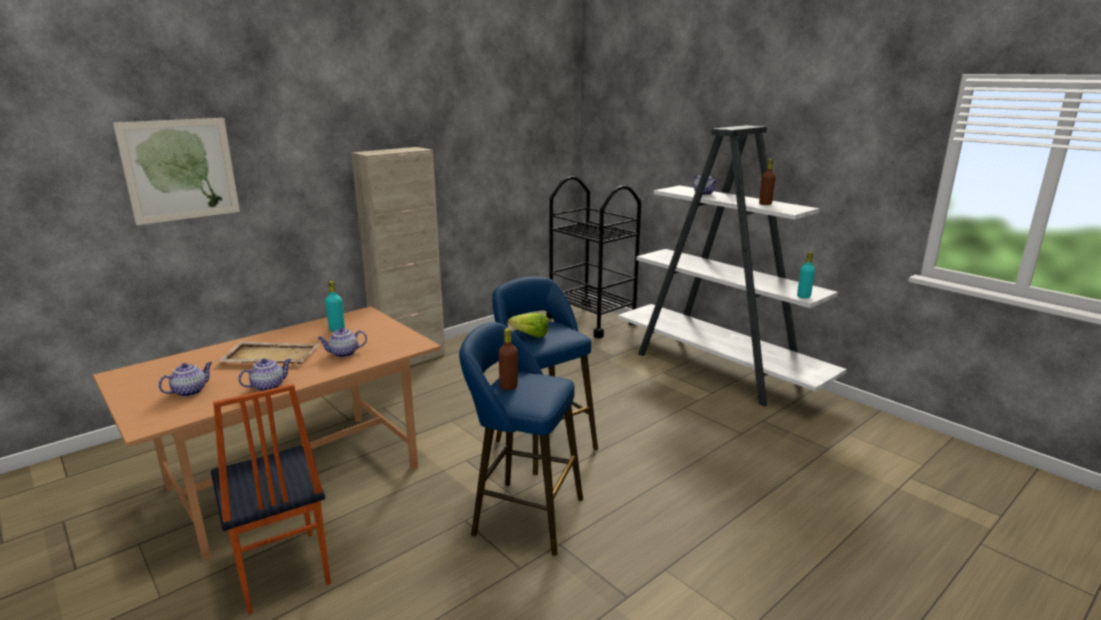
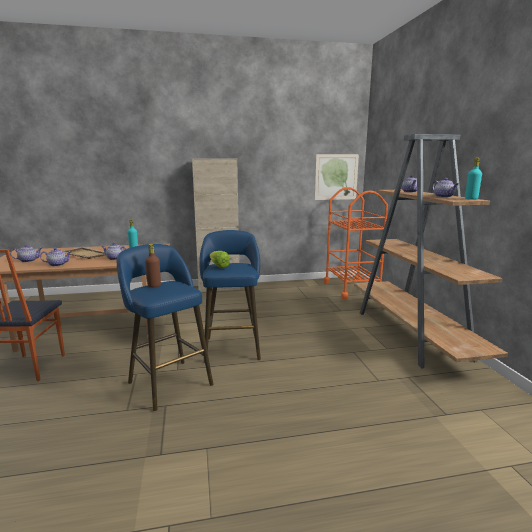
camera: 30 degrees right, 5 degrees down
(180, 170) = (97, 160): picture -> picture (336, 177)
(592, 320) = (351, 289): black cart -> orange cart
(719, 369) = (411, 335): white bookcase -> brown bookcase
(765, 204) = (444, 197): brown bottle -> teapot
(803, 296) = (459, 276): turquoise bottle -> turquoise bottle (471, 199)

